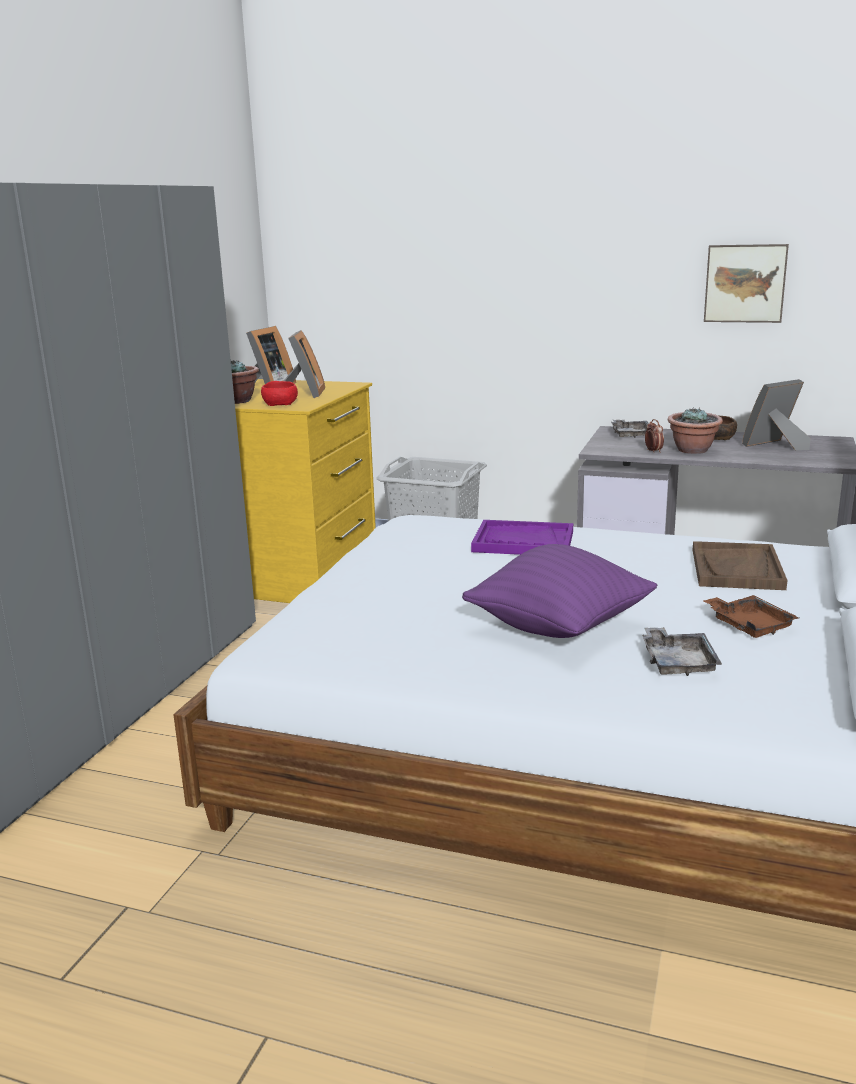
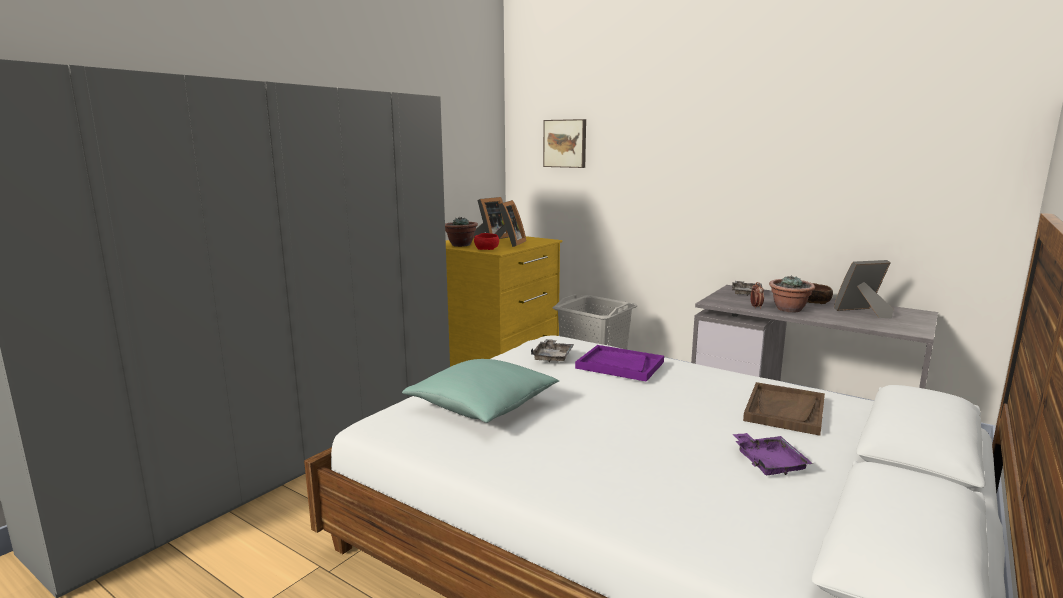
camera: 15 degrees right, 5 degrees down
(387, 613) = (482, 407): none -> turquoise pillow
(559, 628) = (604, 439): purple pillow -> none
(678, 662) = (684, 486): grey tray -> grey tray (552, 357)
(745, 283) = (848, 181): picture -> picture (565, 143)
(749, 625) = (768, 462): brown tray -> purple tray

